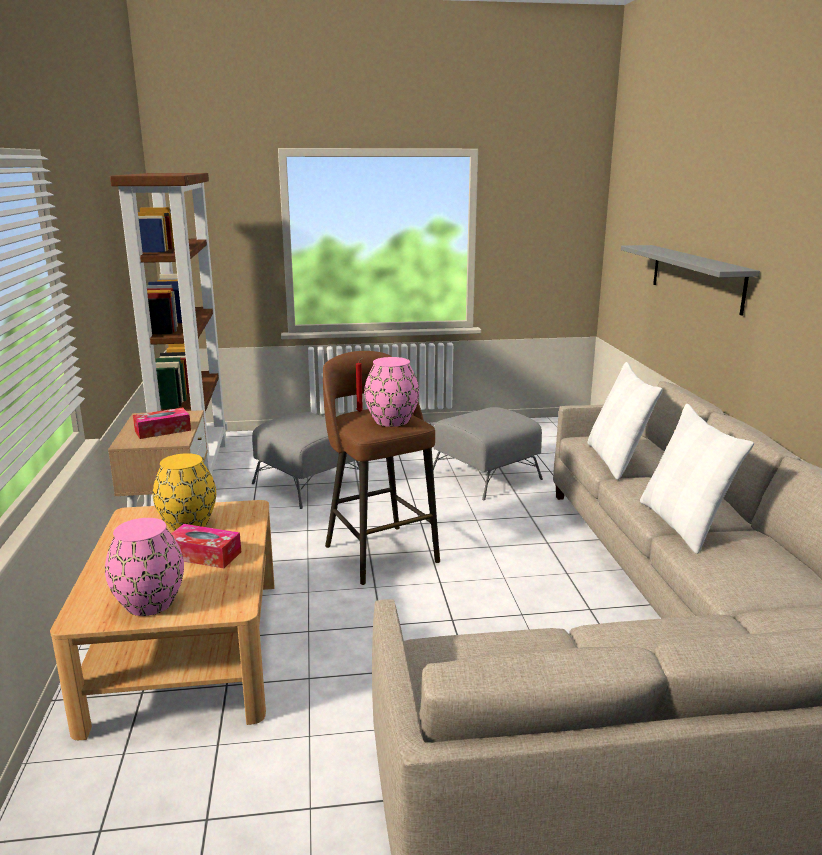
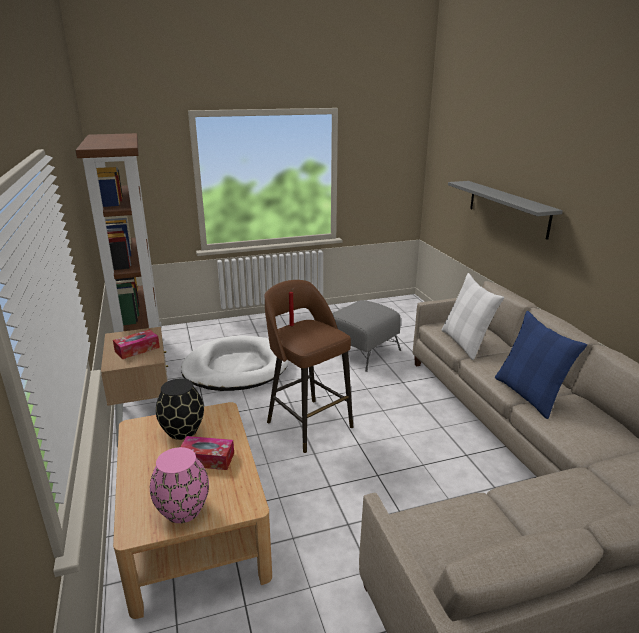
camera: 10 degrees left, 5 degrees up
(187, 523) = (182, 430): yellow vase -> black vase
(309, 483) = (236, 368): grey ottoman -> white dog bed
(392, 421) = (320, 334): pink vase -> none
(682, 525) = (529, 395): white pillow -> blue pillow

